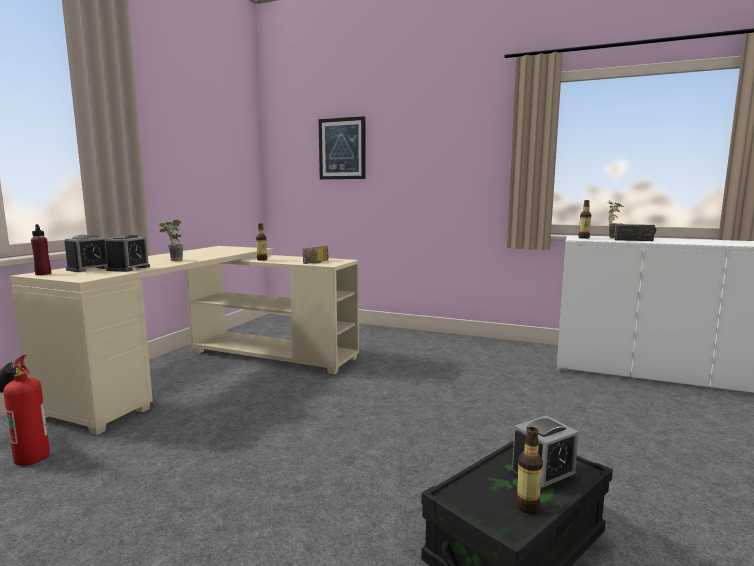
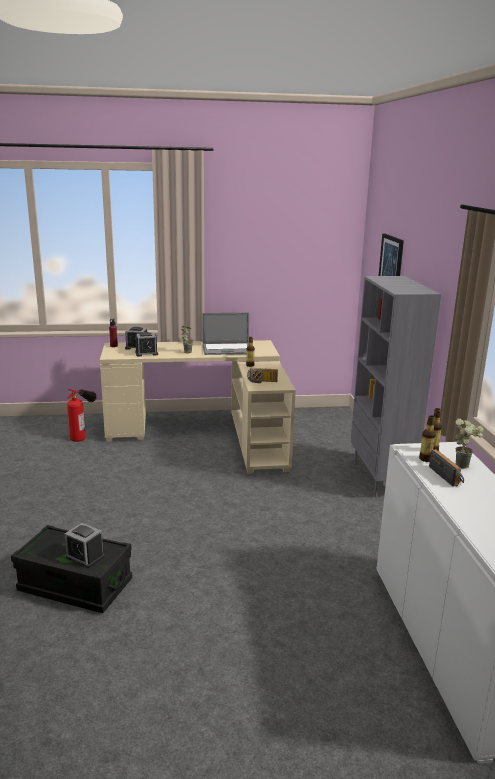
camera: 60 degrees right, 10 degrees up
(208, 253) = (227, 349): none -> laptop
(411, 335) = (381, 479): none -> grey bookcase
(527, 506) = (50, 555): bottle -> bottle (425, 459)

